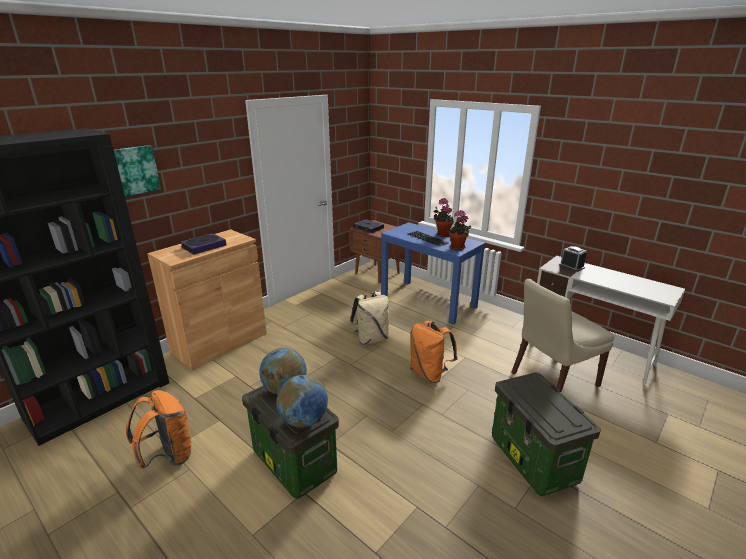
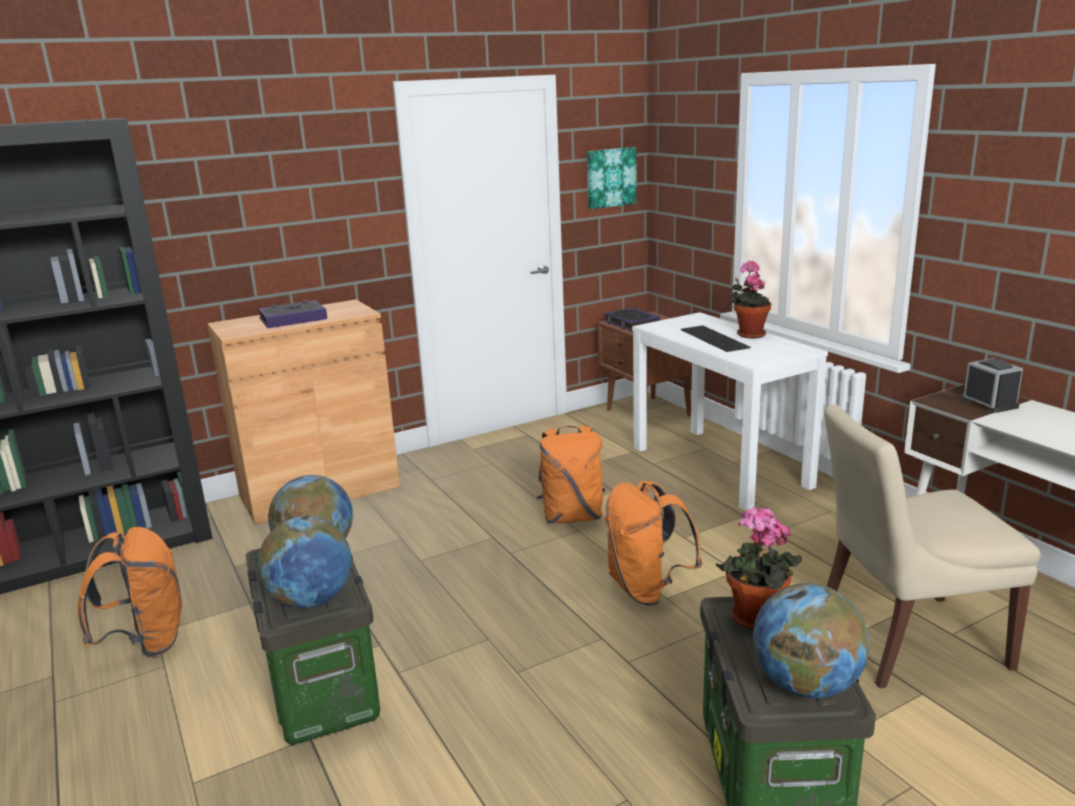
camera: 20 degrees right, 5 degrees down
(132, 170) = (190, 188): picture -> picture (610, 177)
(371, 339) = (572, 517): beige backpack -> orange backpack
(428, 301) = (720, 467): blue console table -> white console table
(457, 248) = (760, 357): potted plant -> potted plant (755, 620)
(566, 419) = (806, 685): none -> globe

